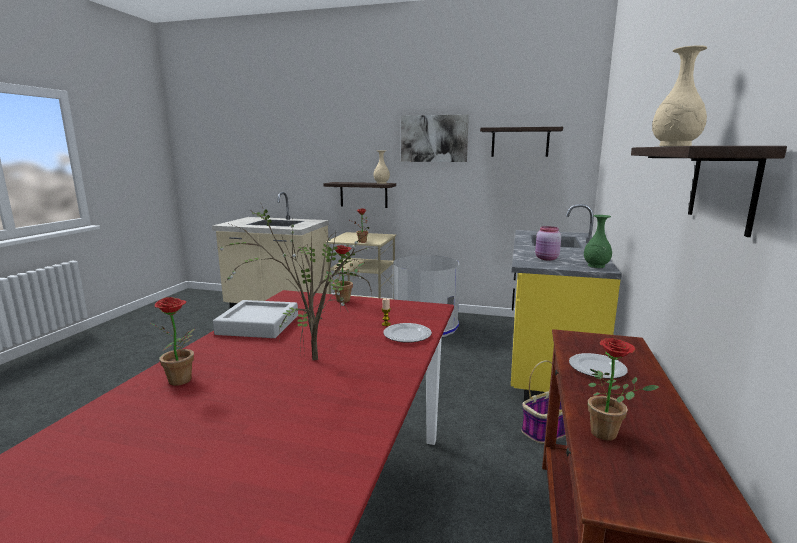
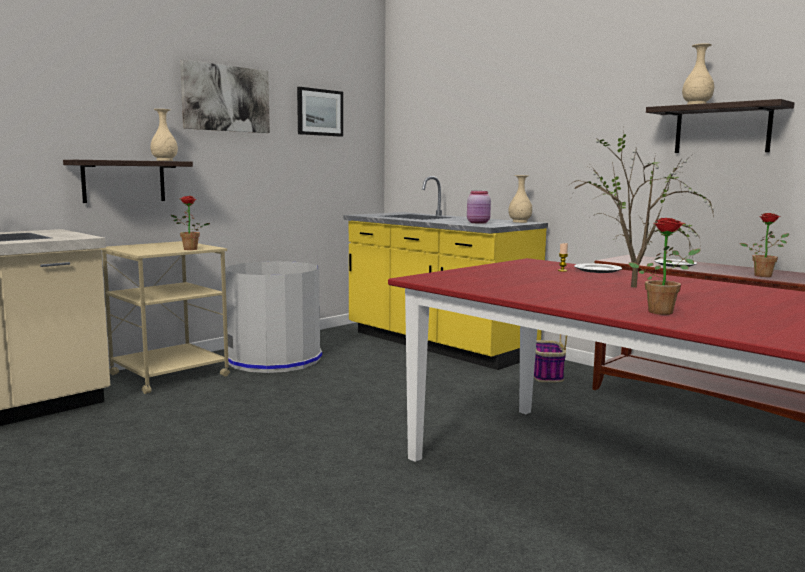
camera: 60 degrees left, 5 degrees down
(258, 325) = (517, 290): grey tray -> none
(346, 299) = (468, 270): potted plant -> none
(520, 142) = (319, 112): shelf -> picture
(596, 266) = (520, 222): green vase -> beige vase

